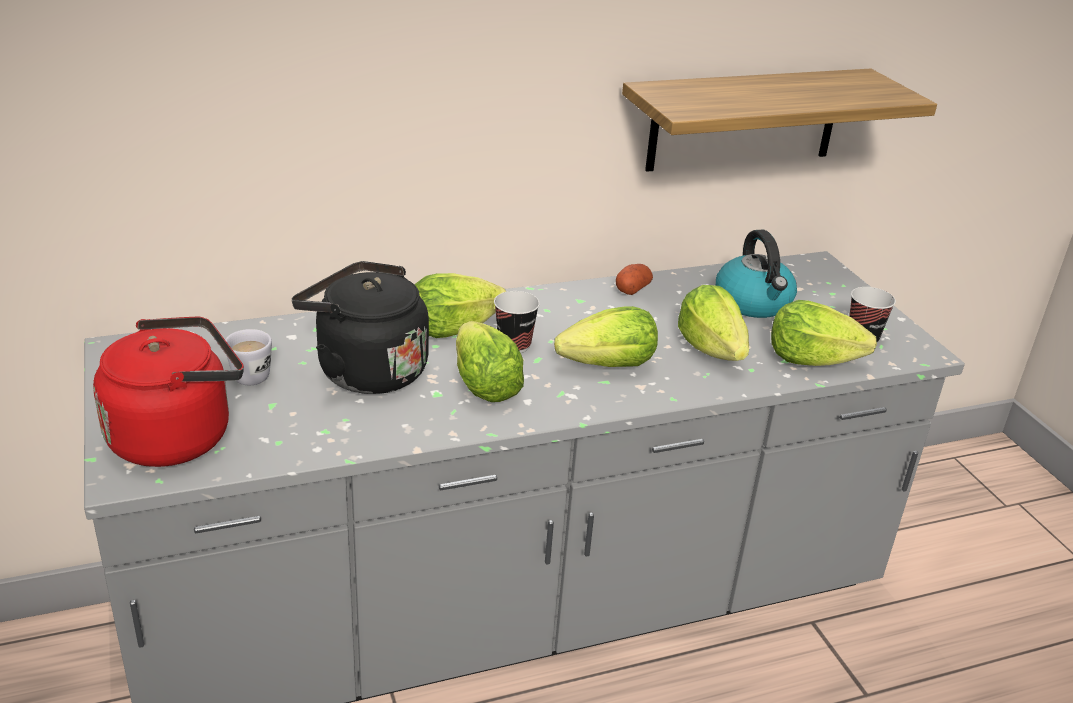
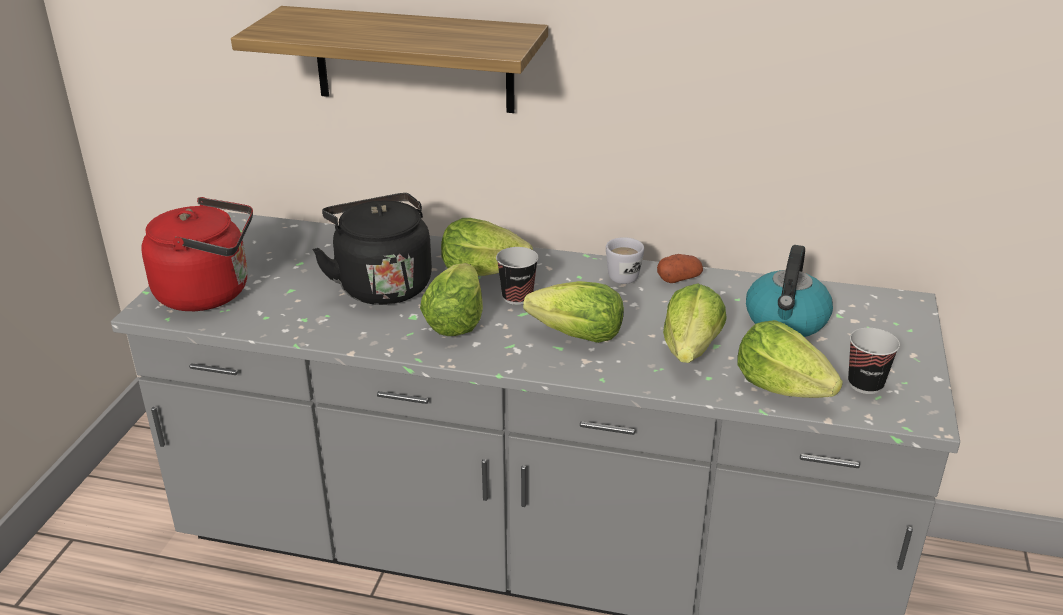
camera: 35 degrees right, 0 degrees up
(253, 373) = (303, 264): white mug -> white mug (626, 275)
(744, 119) = (829, 130): shelf -> shelf (413, 60)

